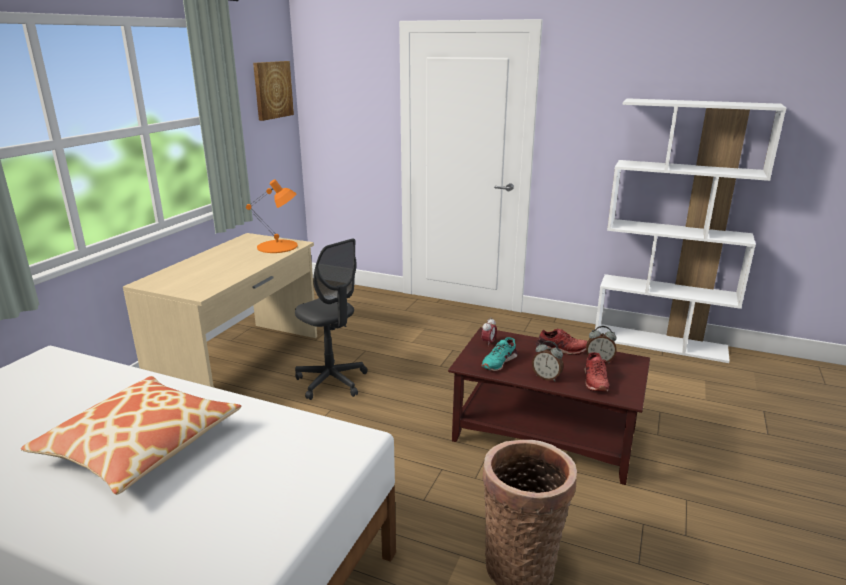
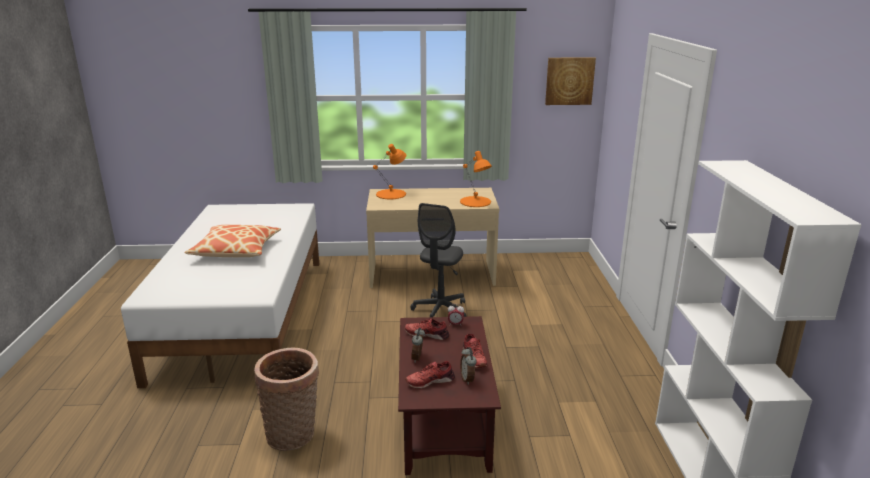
camera: 65 degrees right, 0 degrees up
(171, 278) = (391, 194): none -> orange table lamp
(499, 362) = (427, 334): turquoise shoe -> red shoe

